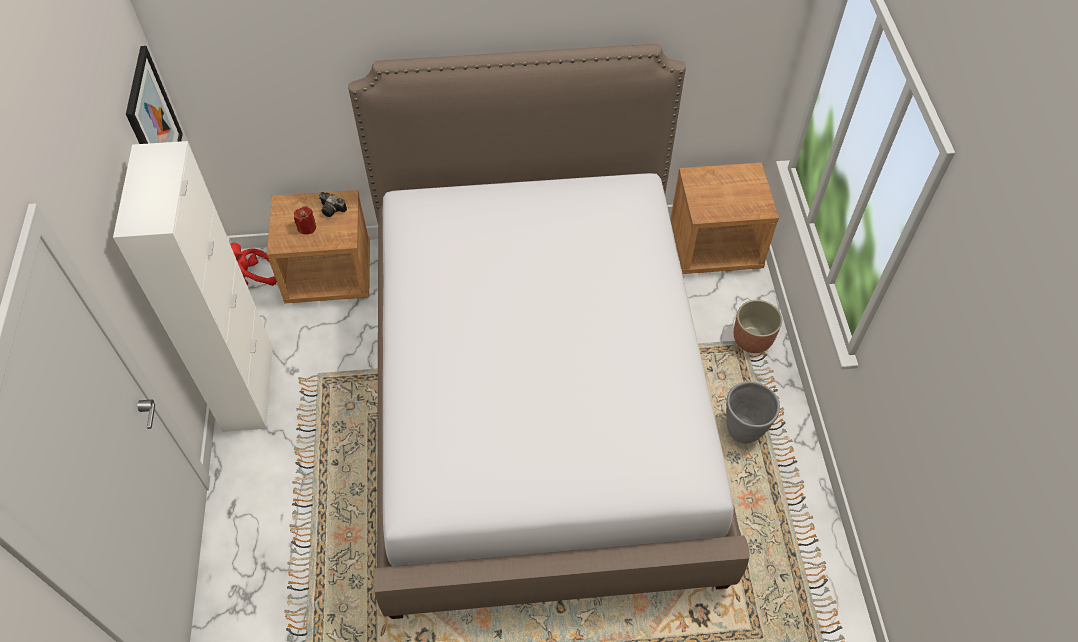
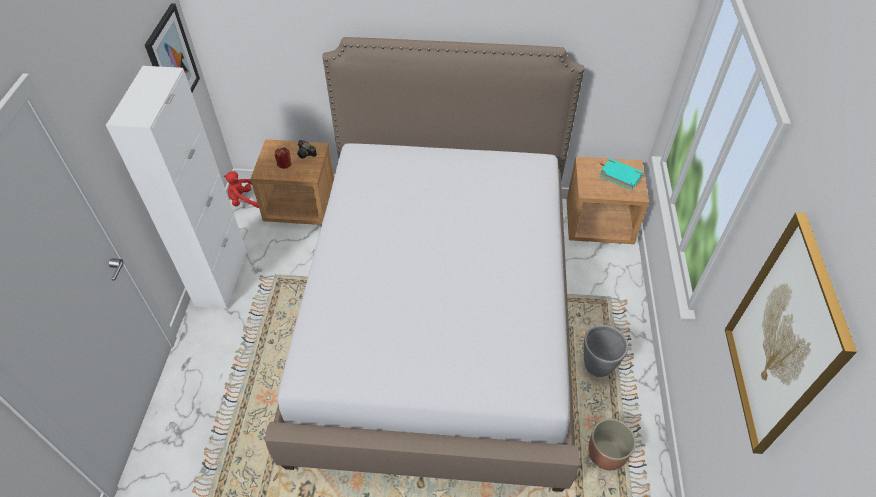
camera: 10 degrees right, 5 degrees down
(738, 187) = (620, 176): none -> turquoise book
(752, 339) = (617, 297): planter -> planter (606, 454)
(970, 396) = (783, 338): none -> picture

